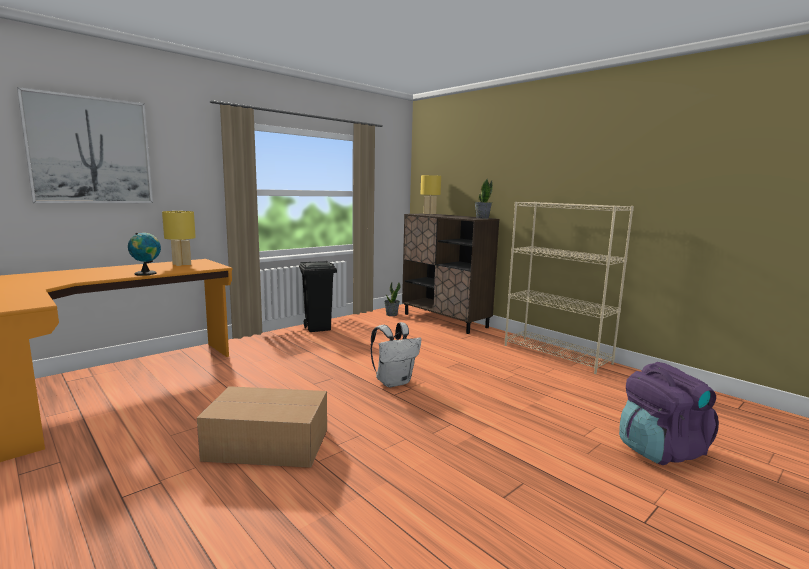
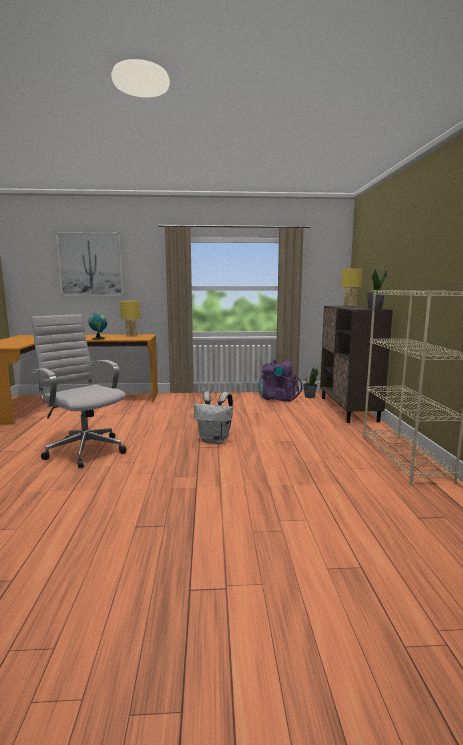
camera: 40 degrees right, 0 degrees up
(266, 444) = (84, 450): cardboard box -> white office chair
(318, 328) = (235, 396): black trash can -> none
(660, 450) = (328, 559): purple backpack -> purple backpack (278, 398)

